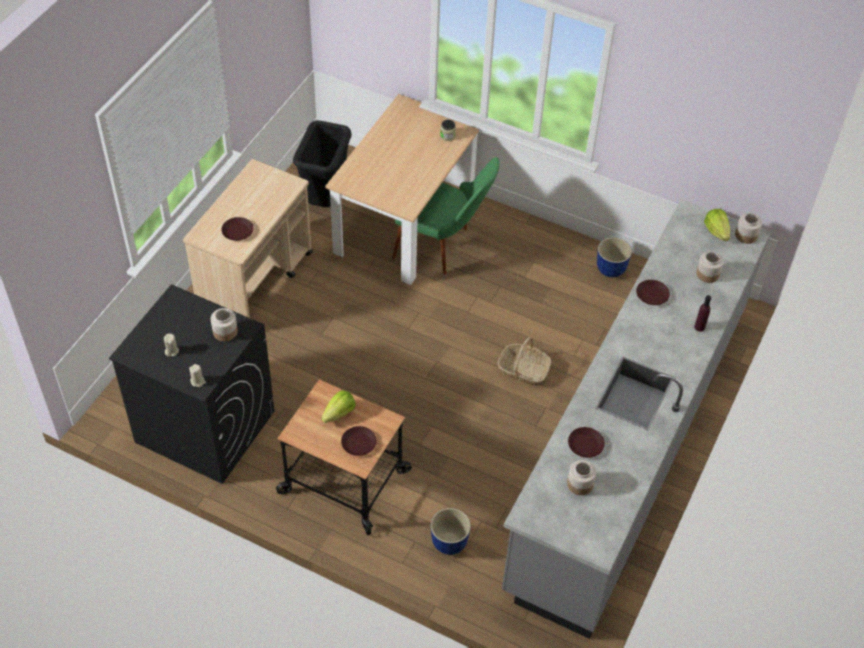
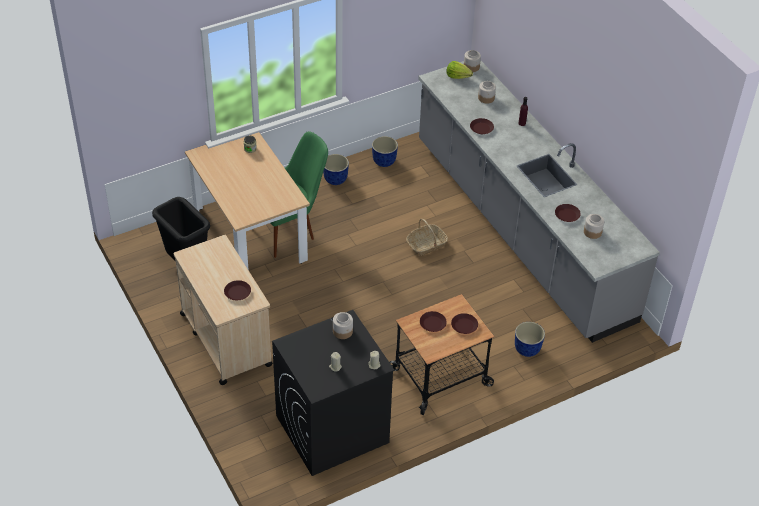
camera: 55 degrees left, 5 degrees down
(339, 413) = (433, 323): lettuce -> brown plate
(545, 245) = (335, 179): none -> planter

